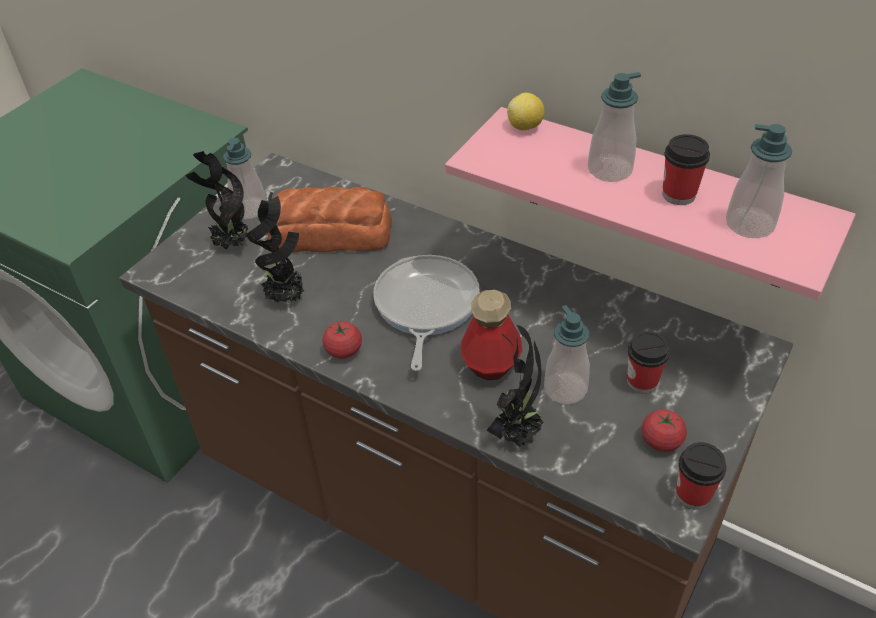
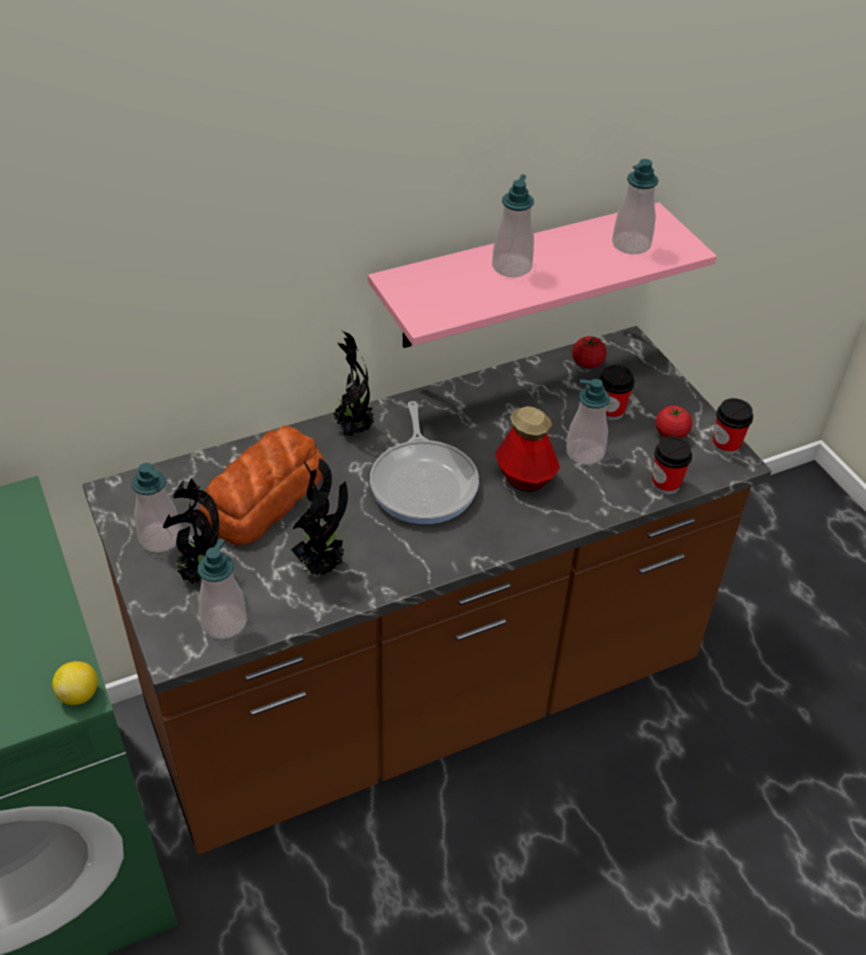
camera: 60 degrees left, 0 degrees up
(195, 279) = (224, 622): none -> soap dispenser
(344, 350) = (429, 557): tomato -> tomato (587, 363)
(425, 306) = (424, 482): frying pan -> frying pan turned 135 degrees counterclockwise
(517, 433) = (606, 500): potted plant -> potted plant (352, 429)
(525, 127) = (412, 276): lemon -> lemon (79, 694)
(678, 195) = (571, 254): cup -> cup (665, 484)

